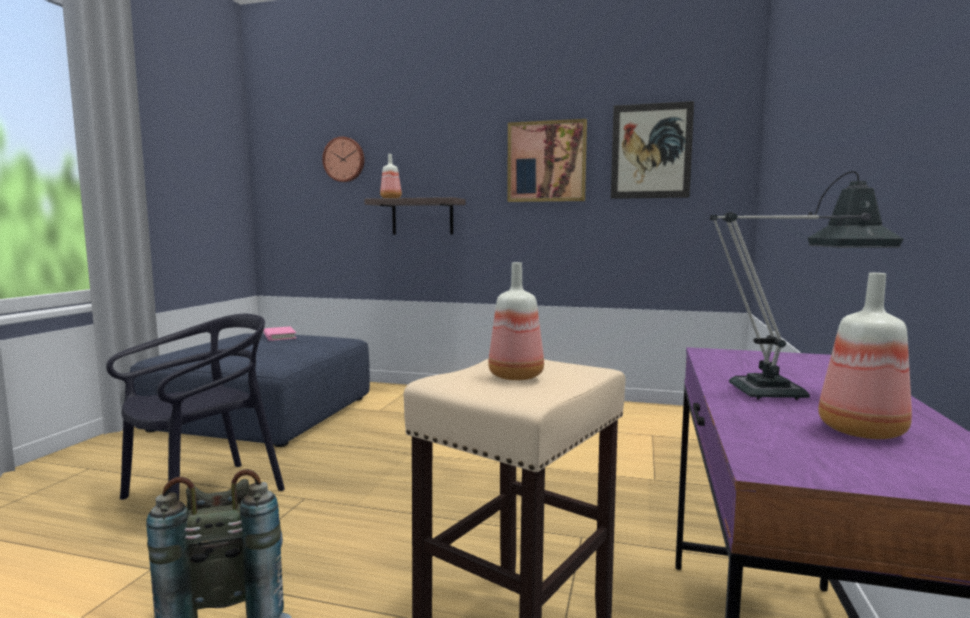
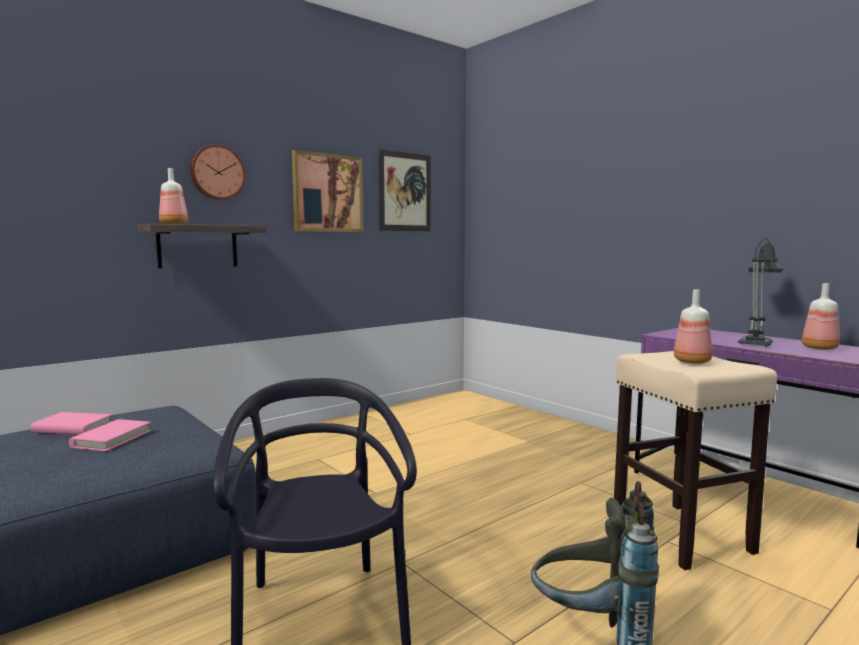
camera: 55 degrees left, 0 degrees up
(267, 345) = (112, 439): none -> pink book
(344, 159) = (74, 166): wall clock -> wall clock (217, 172)

